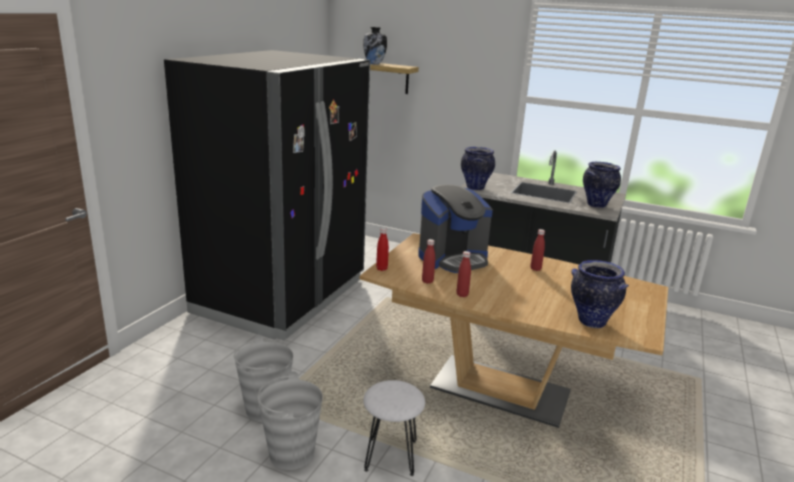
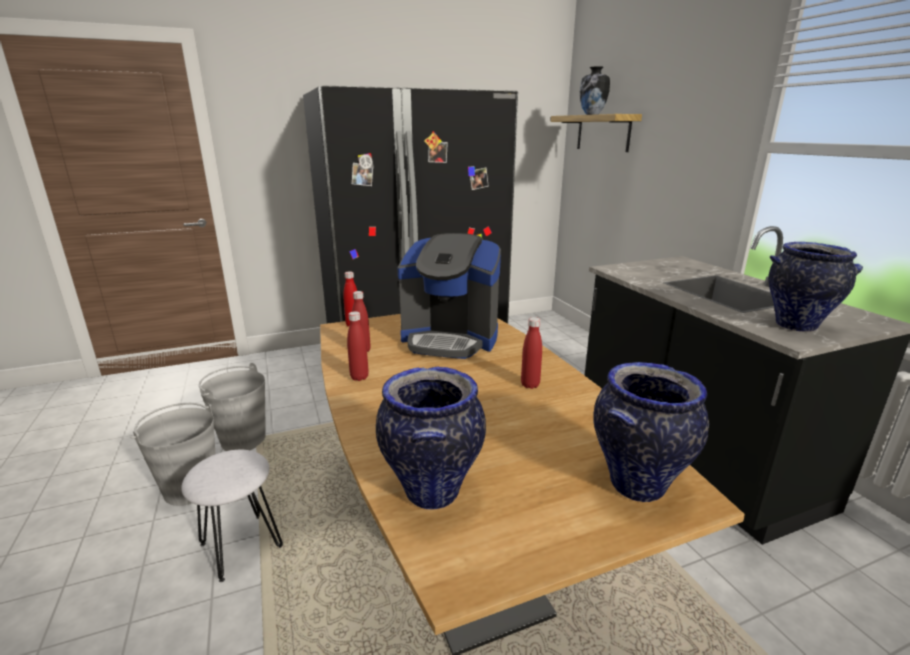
camera: 45 degrees right, 0 degrees up
(475, 187) = (621, 269): vase -> vase (637, 484)

